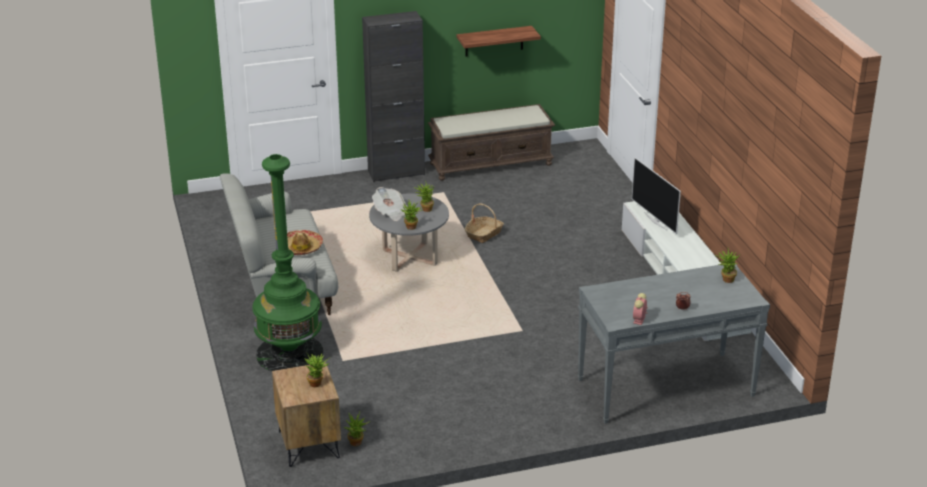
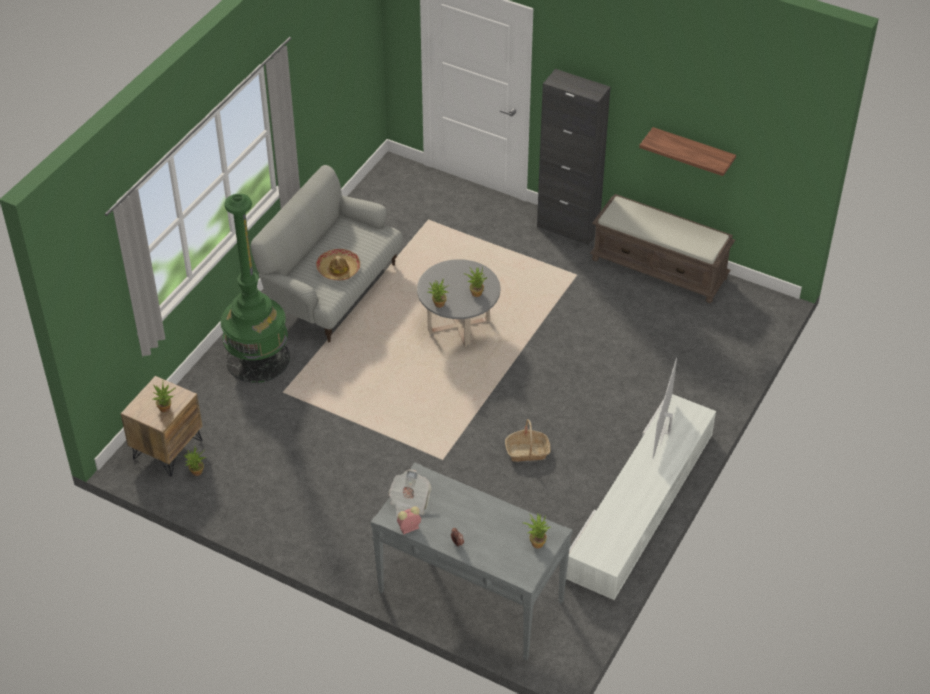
camera: 45 degrees right, 15 degrees up
(390, 212) = (445, 278): newspaper -> newspaper (409, 503)
(484, 234) = (548, 341): basket -> basket (527, 451)

